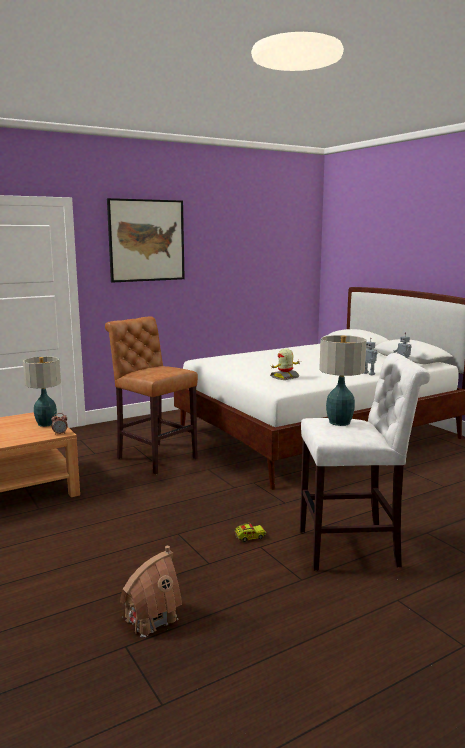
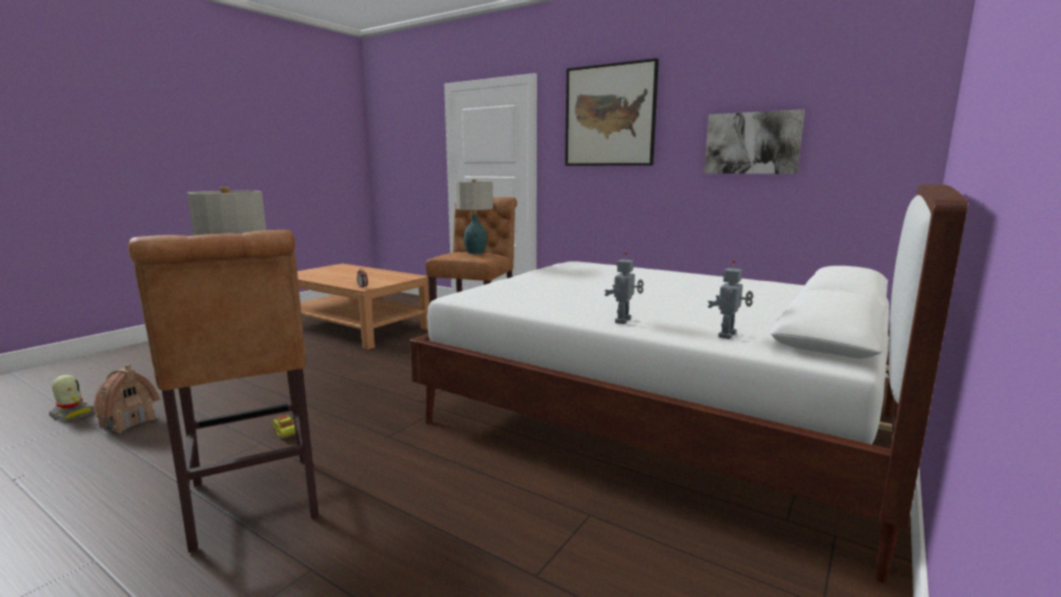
camera: 65 degrees right, 0 degrees up
(46, 424) = (387, 281): table lamp -> table lamp (475, 253)
(242, 262) = (752, 143): none -> picture
(285, 377) = (527, 291): toy robot -> toy robot (73, 414)
(354, 548) = (254, 505): white stool -> brown stool

